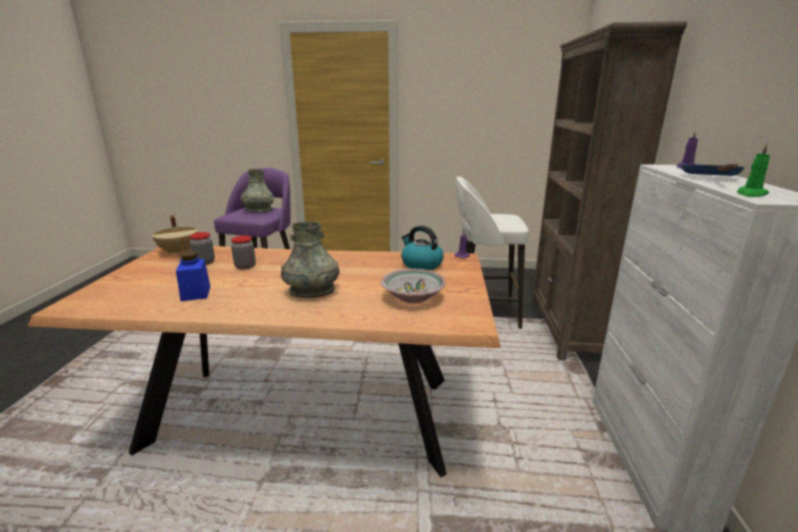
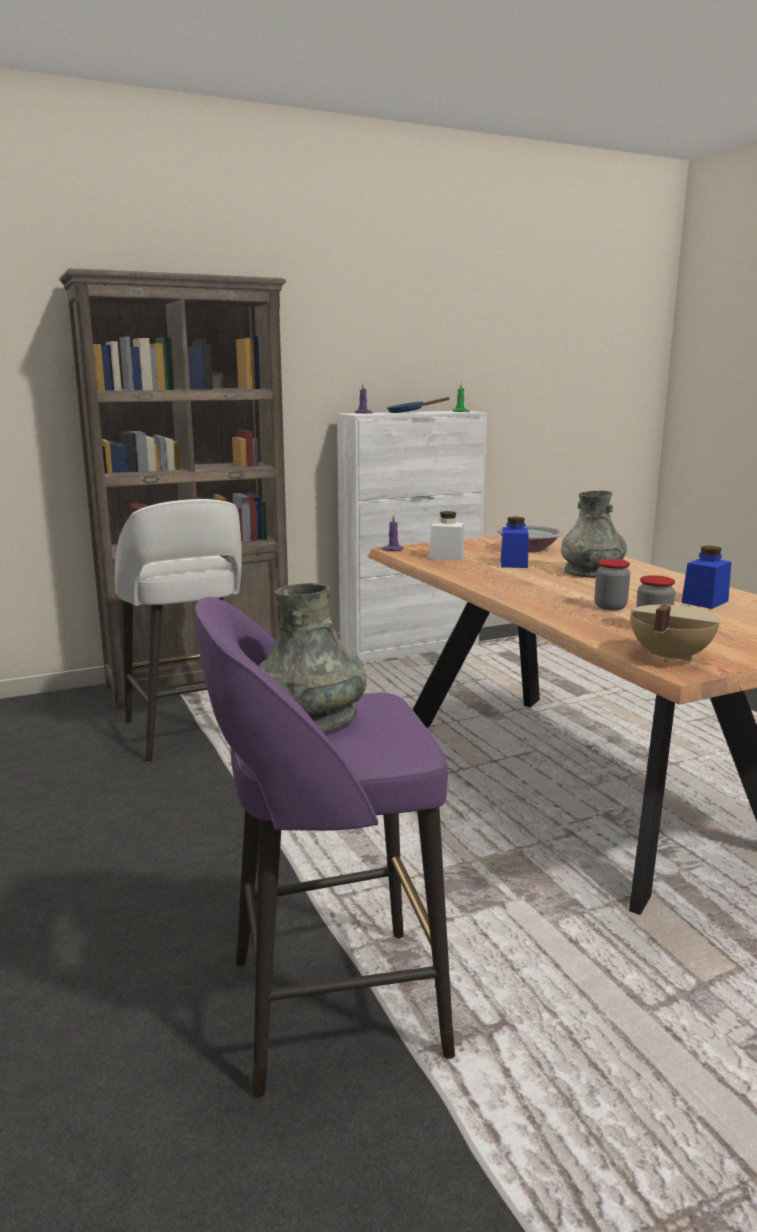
camera: 120 degrees left, 5 degrees down
(372, 276) = (513, 564): none -> blue jar
(421, 264) = (447, 556): kettle -> white jar

